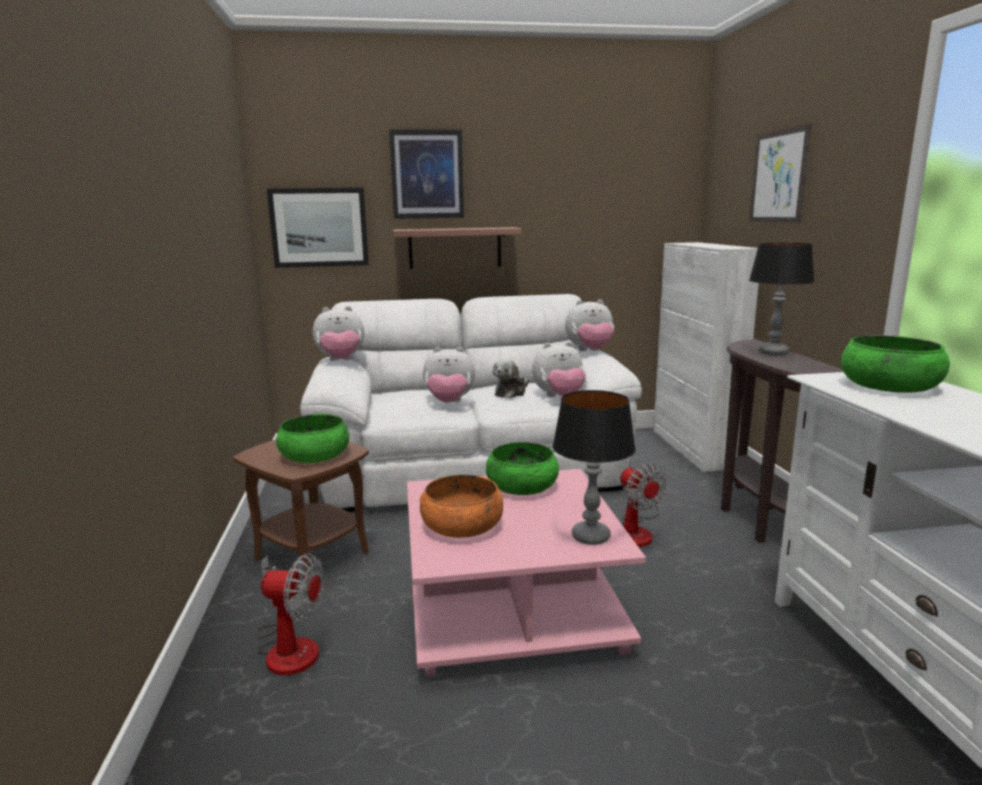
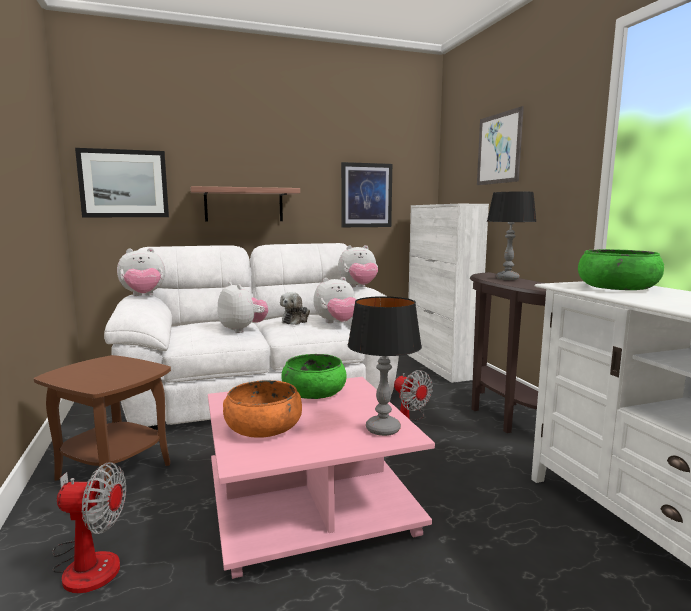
camera: 10 degrees left, 5 degrees down
(314, 455) = (117, 373): green bowl -> none
(427, 174) = (220, 143): picture -> picture (366, 195)
(449, 403) = (242, 330): plush toy -> plush toy turned 120 degrees counterclockwise

